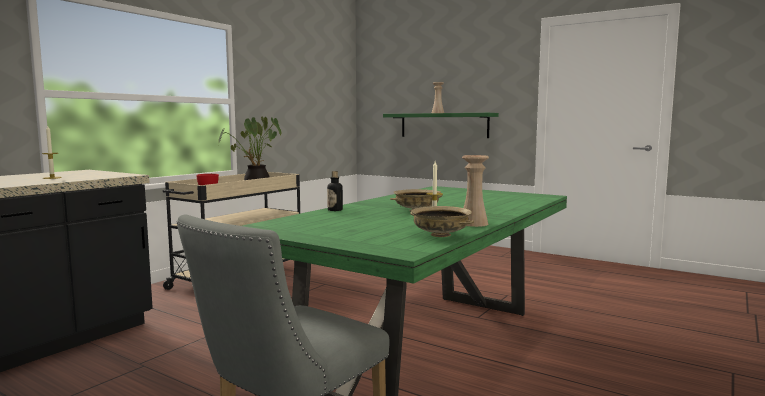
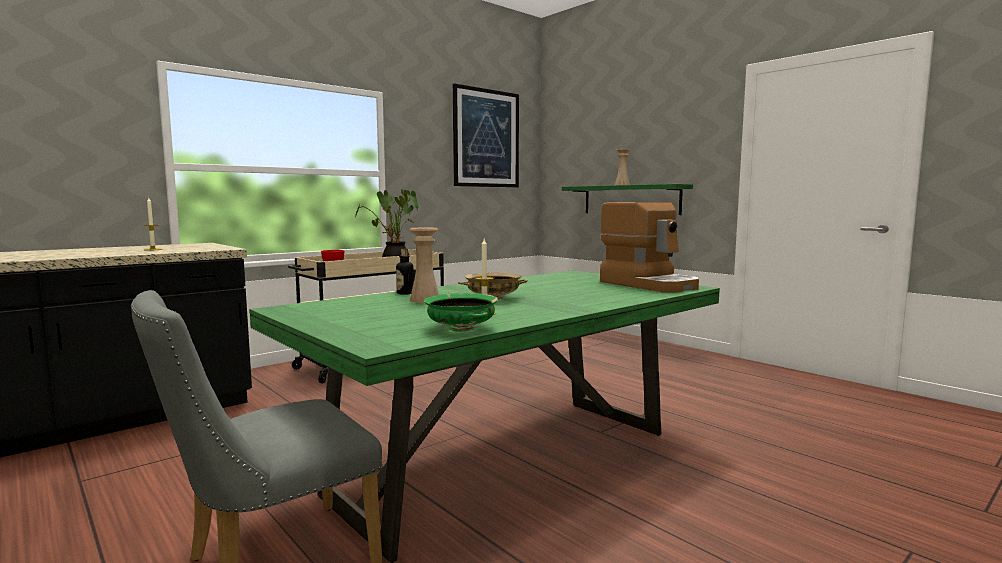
camera: 15 degrees right, 0 degrees up
(315, 70) = (486, 138): none -> picture
(441, 235) = (461, 329): beige bowl -> green bowl
(473, 223) = (529, 317): beige vase -> beige vase (425, 300)
(514, 195) = (649, 284): none -> coffee machine

